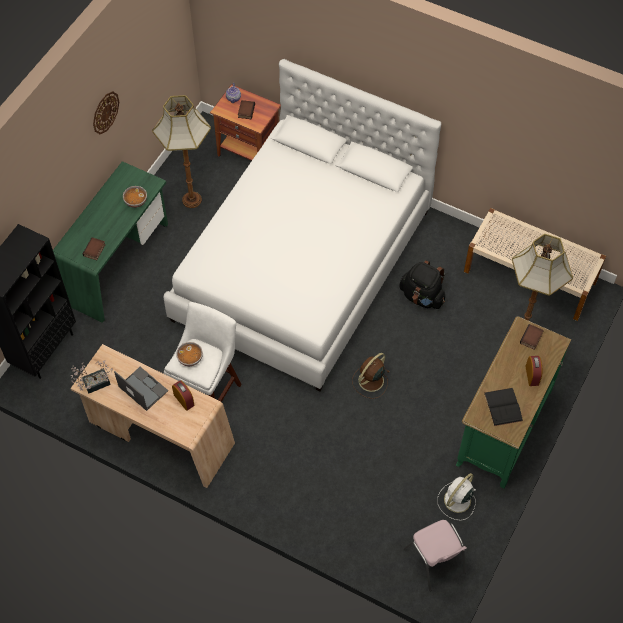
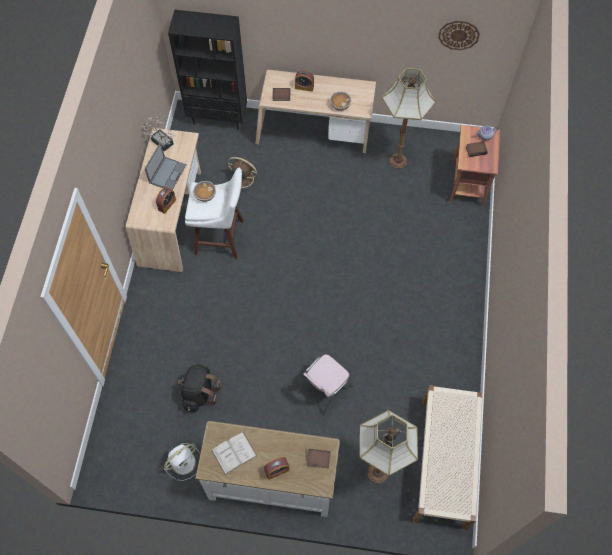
camera: 70 degrees right, 5 degrees up
(94, 225) = (304, 87): none -> alarm clock
(105, 112) = (375, 30): wall clock -> wall clock (458, 35)
(117, 263) = (313, 134): green desk -> beige desk
(303, 264) = (371, 265): white bed -> none
(370, 381) = (276, 355): brown fan -> brown fan (242, 178)
(422, 297) = (379, 372): black backpack -> black backpack (199, 393)
(434, 561) = (123, 459): pink chair -> pink chair (324, 389)
(456, 501) = (184, 461): white fan -> white fan turned 120 degrees clockwise
(503, 406) = (234, 453): black book -> white book
(503, 426) = (272, 481): green dresser -> white dresser

